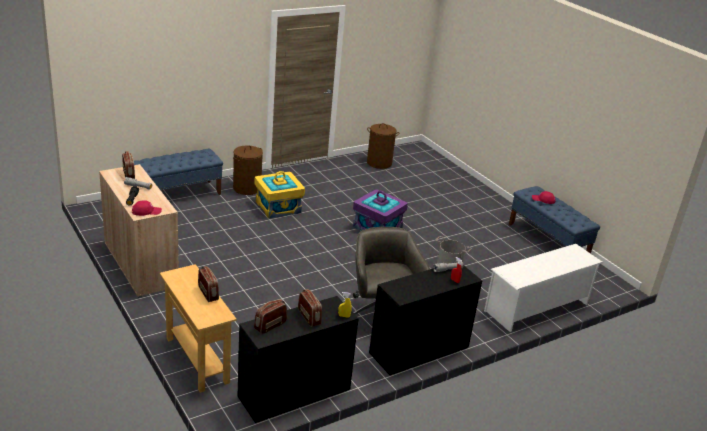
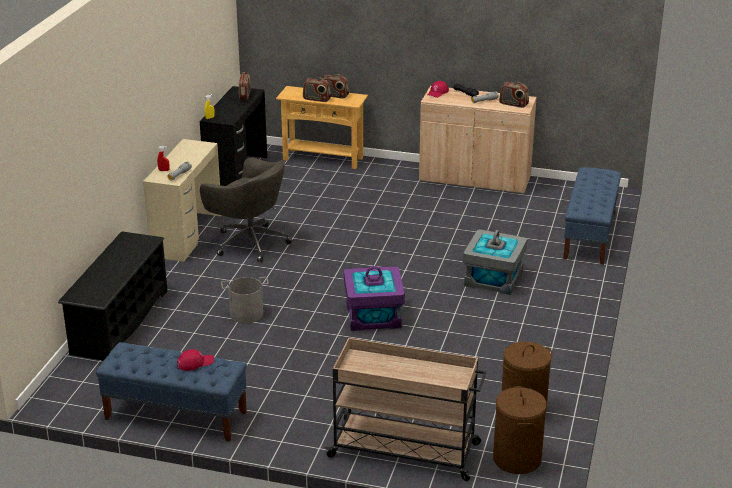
camera: 140 degrees right, 0 degrees up
(247, 188) = (560, 279): brown laundry basket -> brown laundry basket (517, 459)
(278, 207) = (494, 278): yellow storage box -> grey storage box
(309, 317) = (229, 108): radio -> radio (334, 95)
(419, 350) = (186, 235): black desk -> beige desk
(452, 177) = (406, 450): none -> beige cart
(537, 307) = (119, 322): white shoe rack -> black shoe rack

